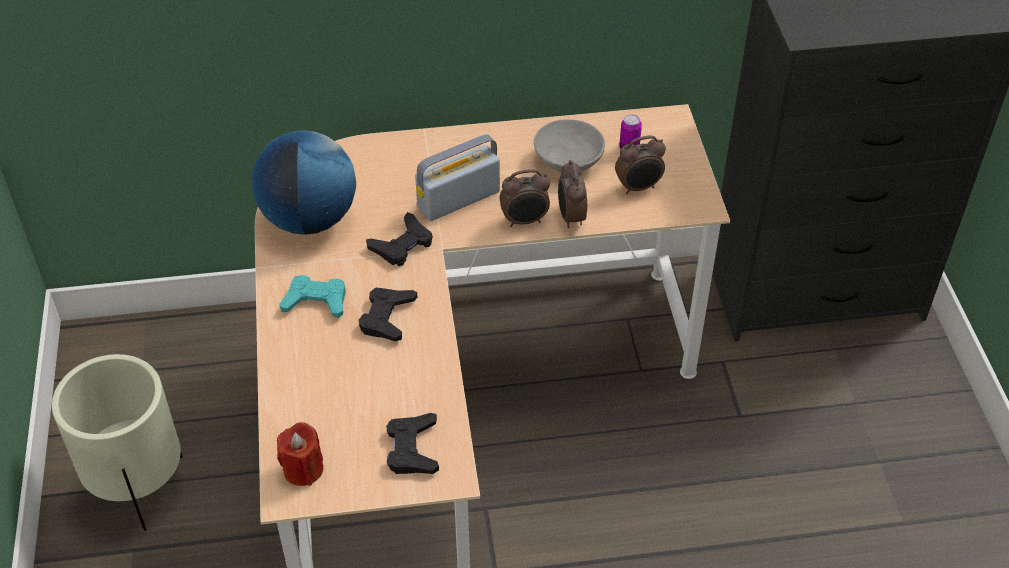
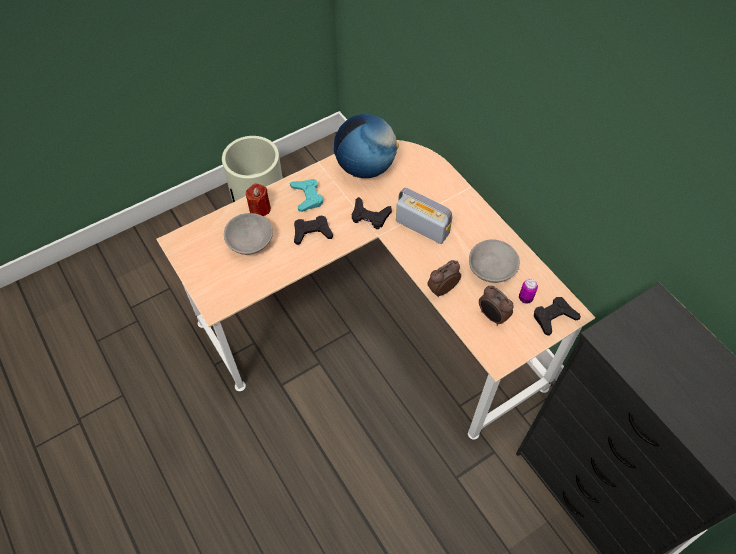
camera: 65 degrees right, 10 degrees up
(303, 469) = (194, 241): red candle -> red candle (260, 209)
(355, 396) = (250, 242): none -> grey bowl
(412, 449) = (226, 282): black game controller -> black game controller (554, 317)
(525, 221) = (424, 267): alarm clock -> none

